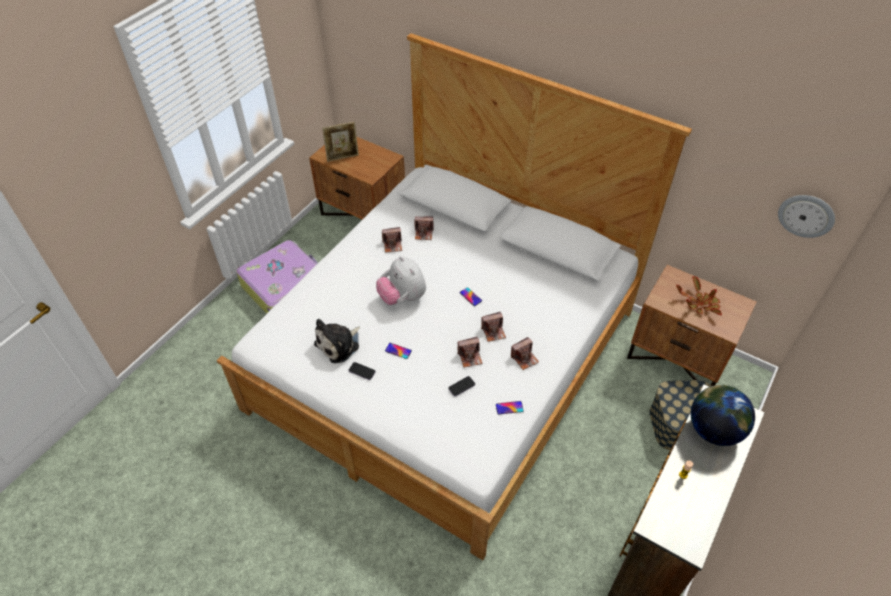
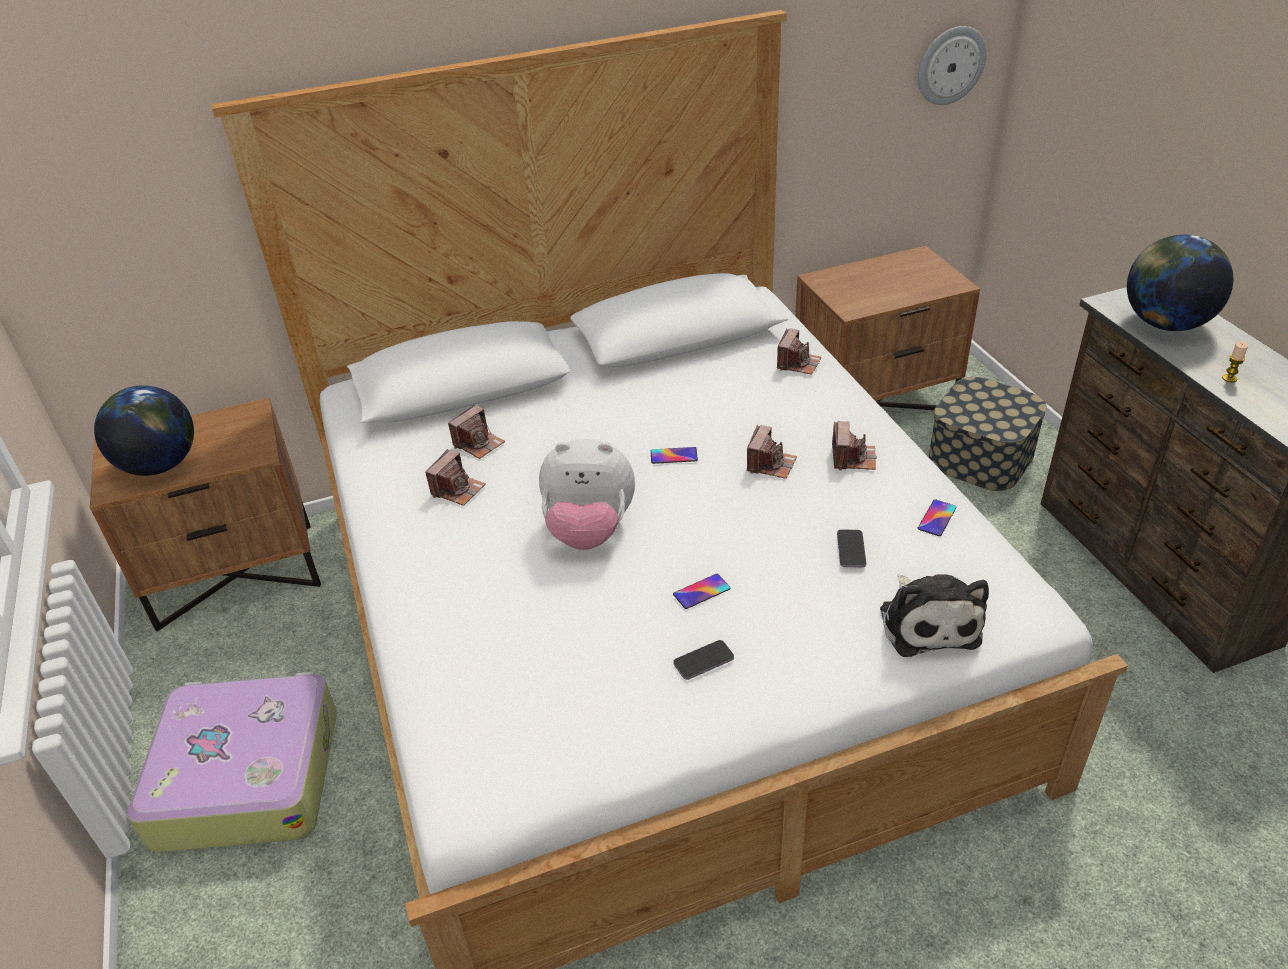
camera: 50 degrees left, 10 degrees down
(339, 344) = (609, 663): plush toy -> plush toy (928, 622)
(343, 157) = (160, 465): picture frame -> globe
(470, 357) = (797, 512): camera -> camera (798, 363)
(699, 304) = (890, 283): potted plant -> none

